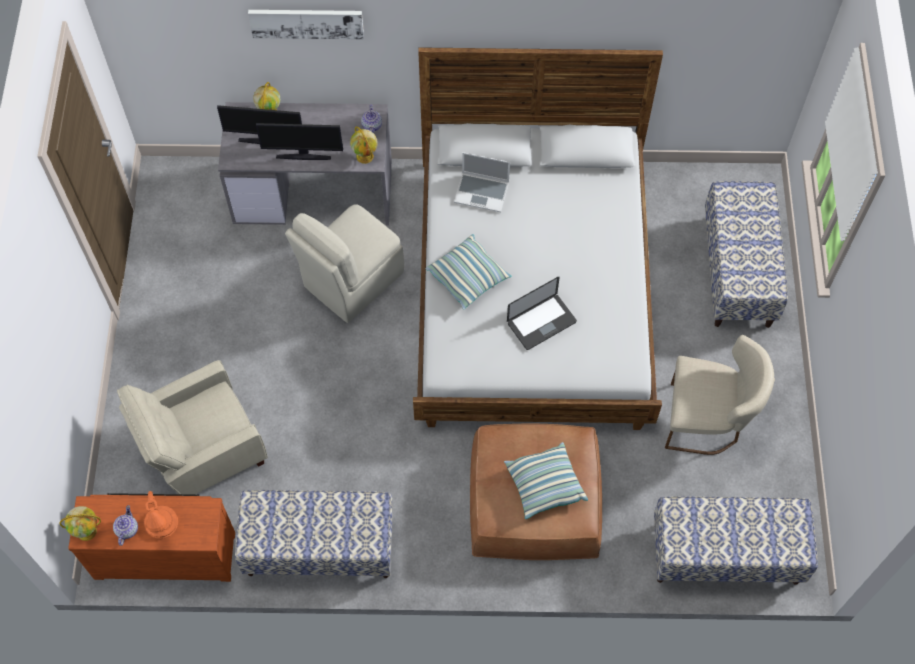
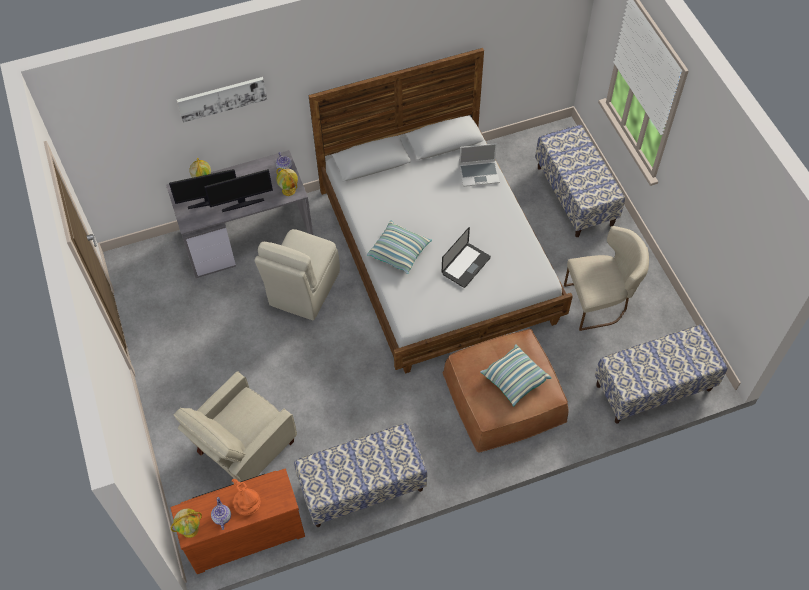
camera: 20 degrees left, 5 degrees down
(482, 192) = (383, 191): laptop -> laptop (479, 174)

